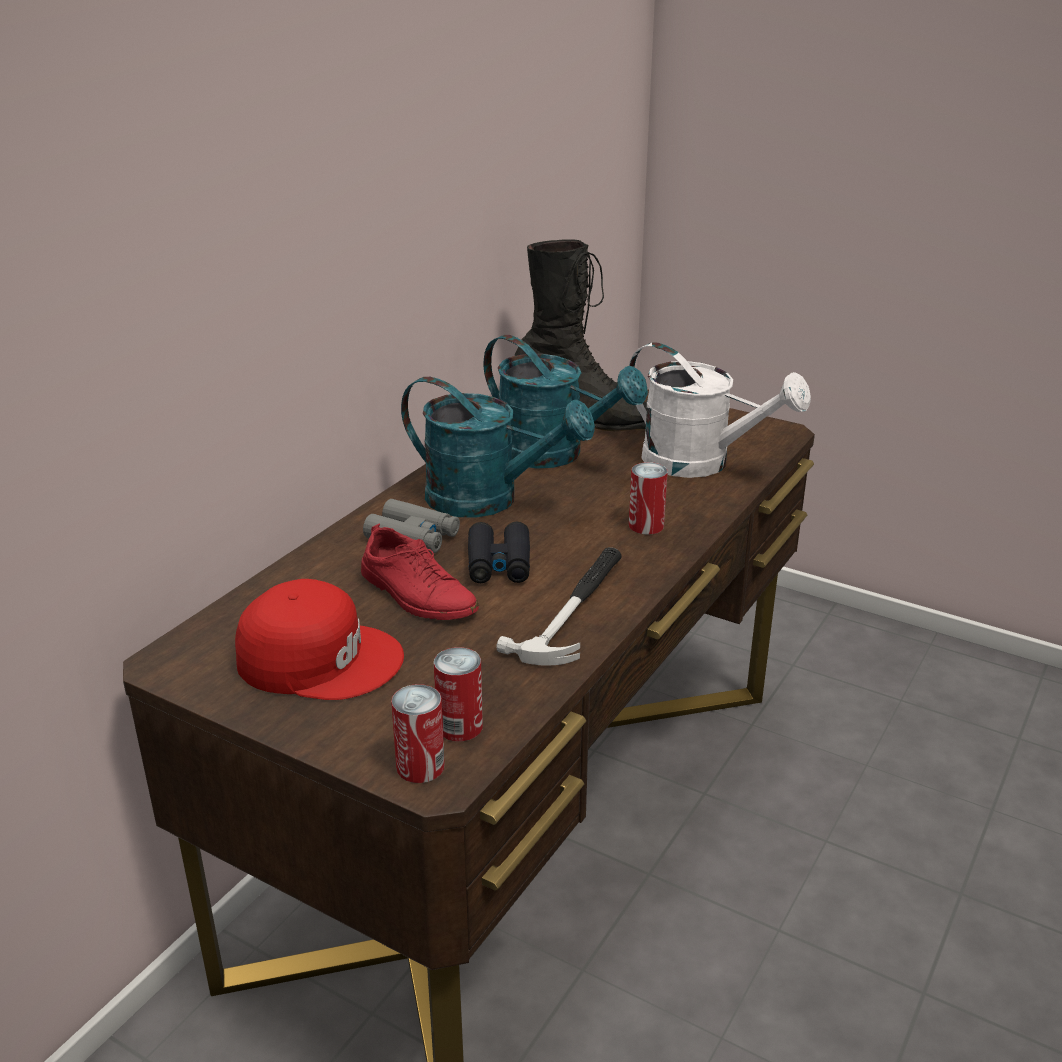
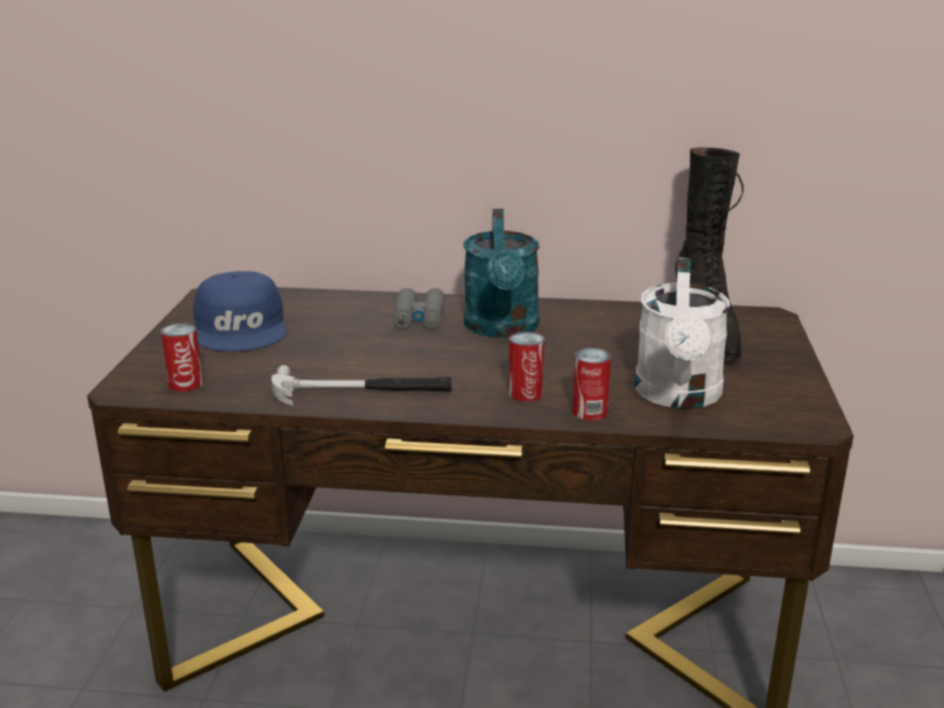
camera: 65 degrees right, 5 degrees down
(319, 657) = (242, 328): red cap -> blue cap
(417, 594) = (340, 336): red shoe -> none
(420, 766) = (136, 382): can -> can (589, 412)
(499, 564) = (406, 352): black binoculars -> none
(553, 455) = (611, 335): turquoise watering can -> none

